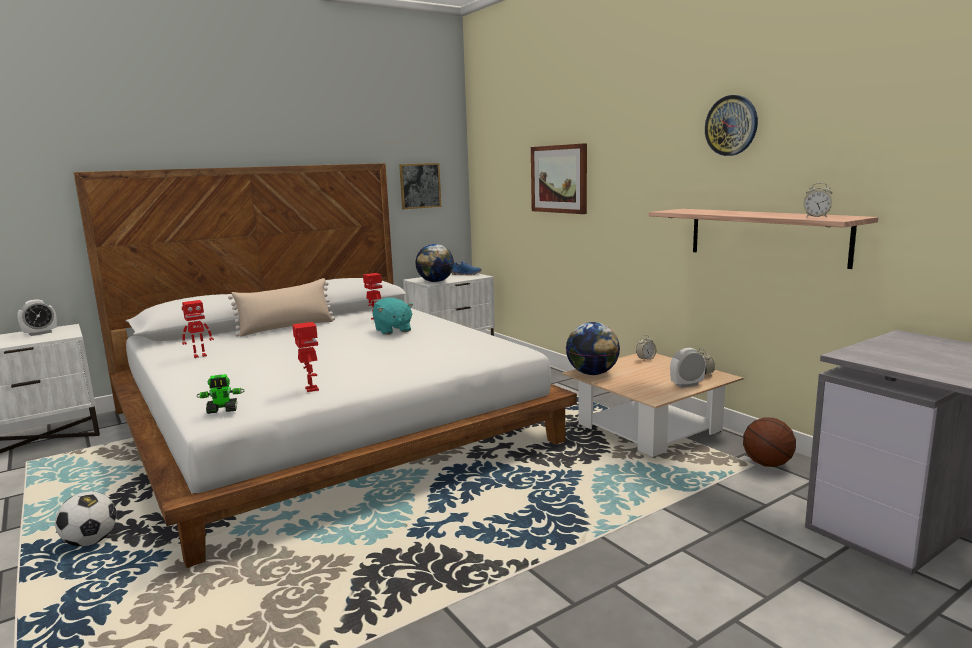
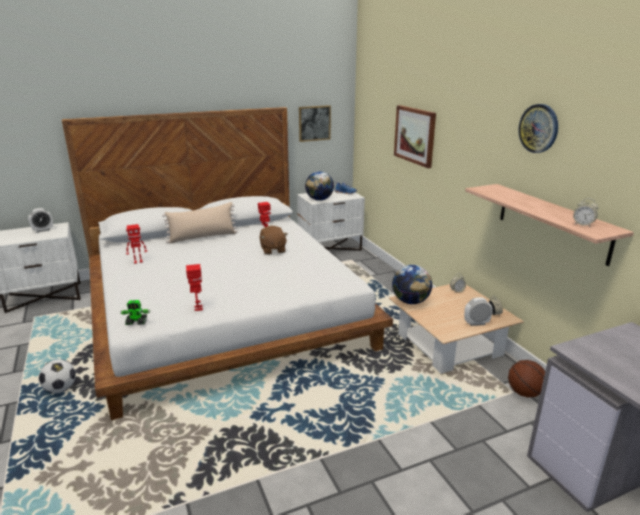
camera: 10 degrees right, 10 degrees up
(392, 330) = (272, 250): turquoise plush toy -> brown plush toy

